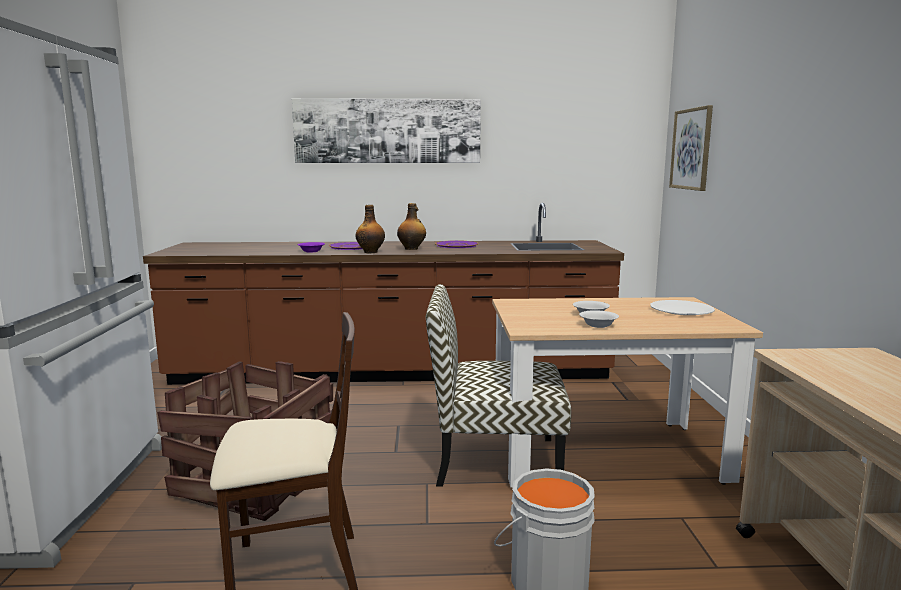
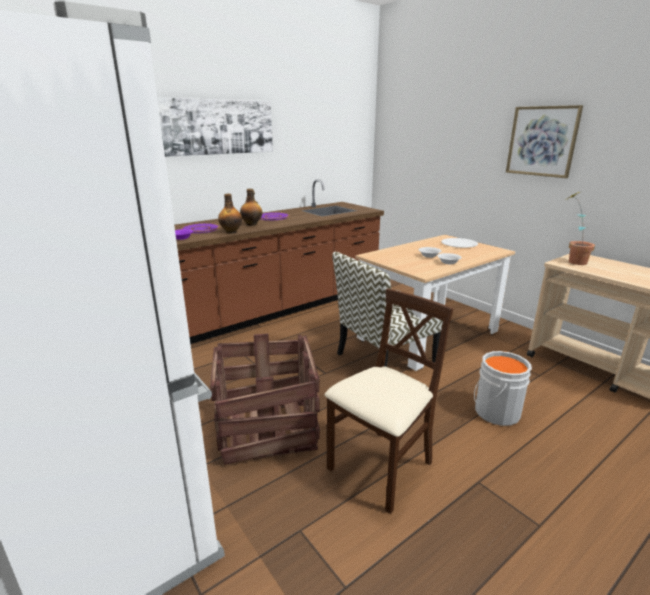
camera: 35 degrees left, 10 degrees up
(691, 149) = (405, 139): picture -> picture (542, 141)
(819, 356) = (571, 261): none -> potted plant

